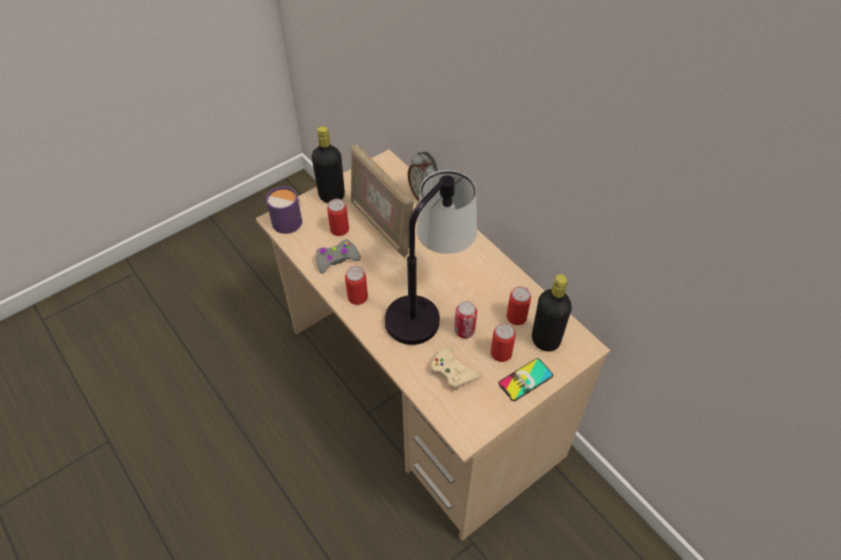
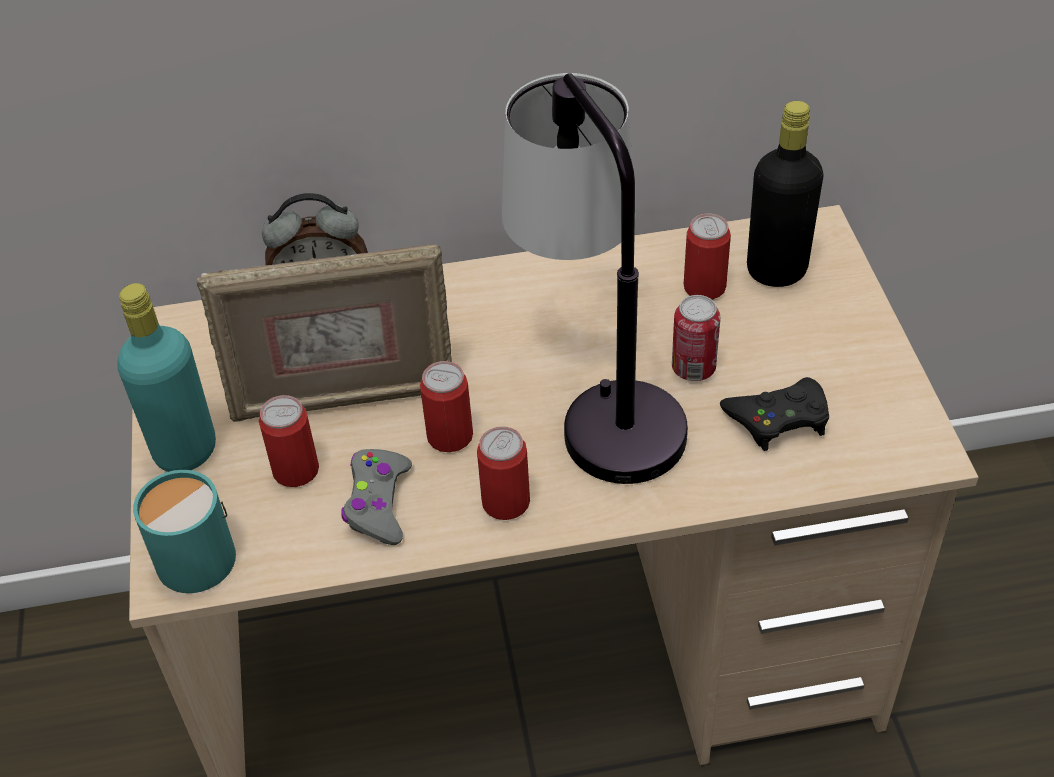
camera: 60 degrees left, 5 degrees down
(289, 219) = (191, 553): purple mug -> turquoise mug
(331, 196) = (185, 451): black bottle -> turquoise bottle
(453, 372) = (778, 418): beige game controller -> black game controller
(501, 353) = (772, 338): can -> can (450, 436)
(525, 379) = (846, 328): phone -> none

